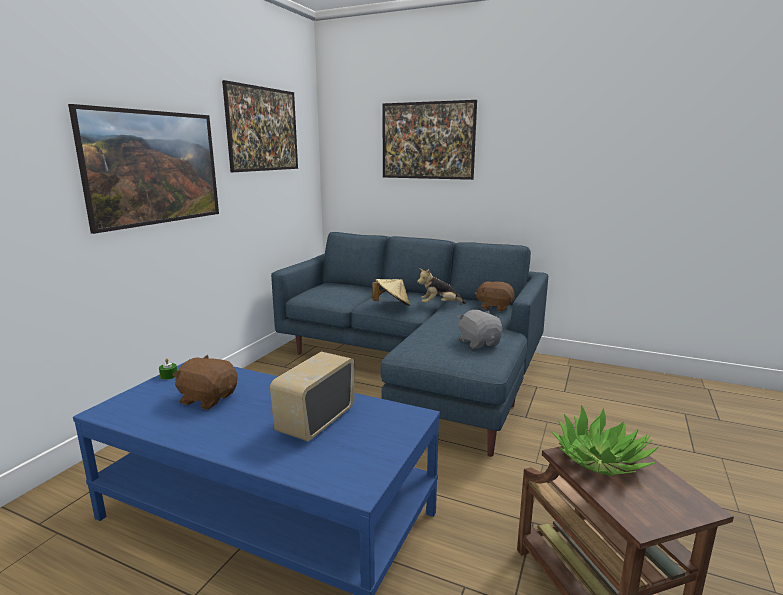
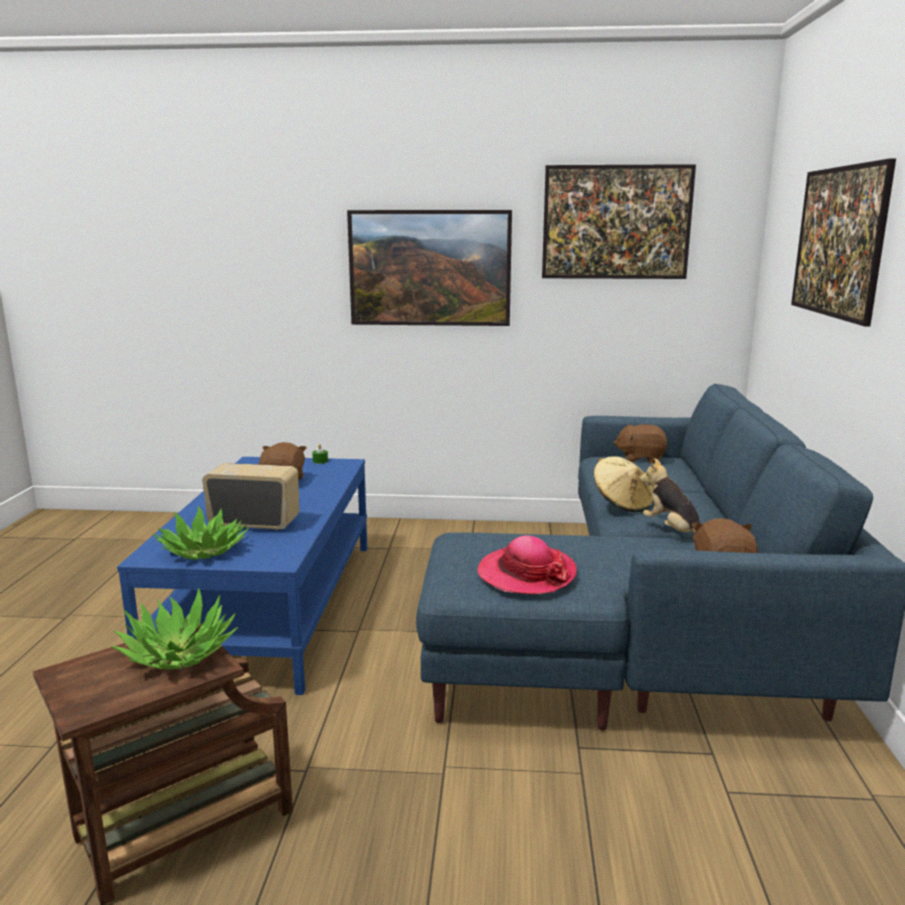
camera: 70 degrees right, 0 degrees up
(320, 288) = (640, 459): none -> brown plush toy
(365, 452) = (204, 550): none -> potted plant
(479, 343) = (526, 574): grey plush toy -> hat

